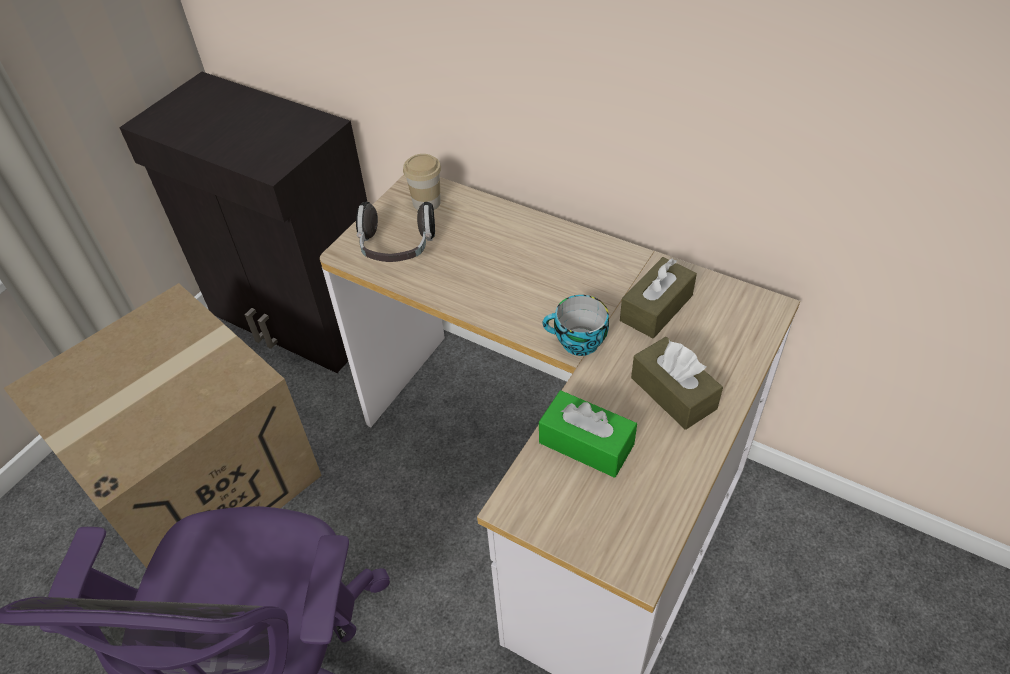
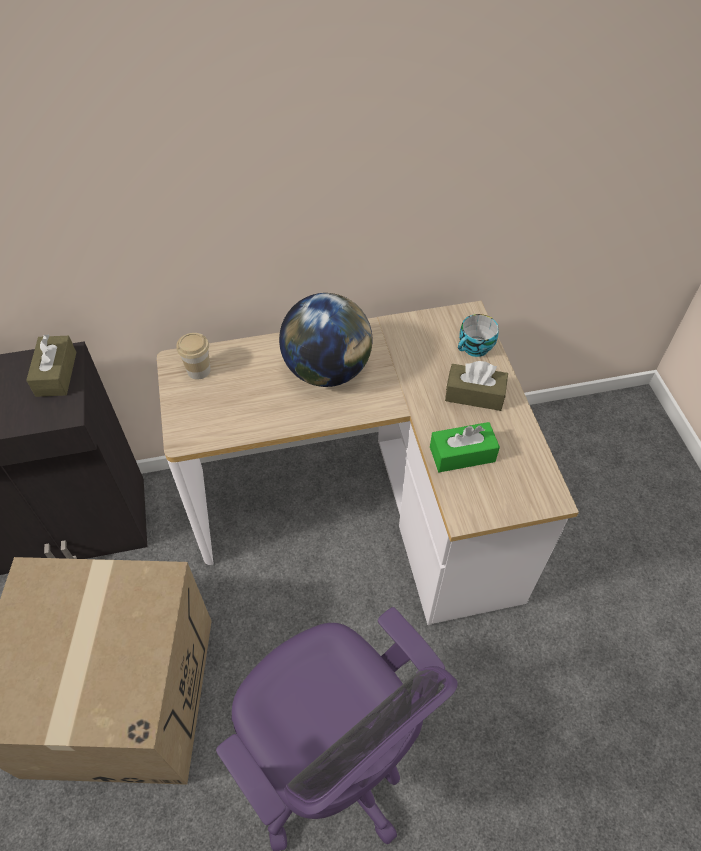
camera: 45 degrees left, 5 degrees up
(397, 248) = (215, 414): headphones -> none
(541, 272) = (327, 371): none -> globe
(577, 343) = (395, 401): cup -> cup (475, 349)
(656, 308) = (415, 351): brown tissue box -> brown tissue box (56, 374)

